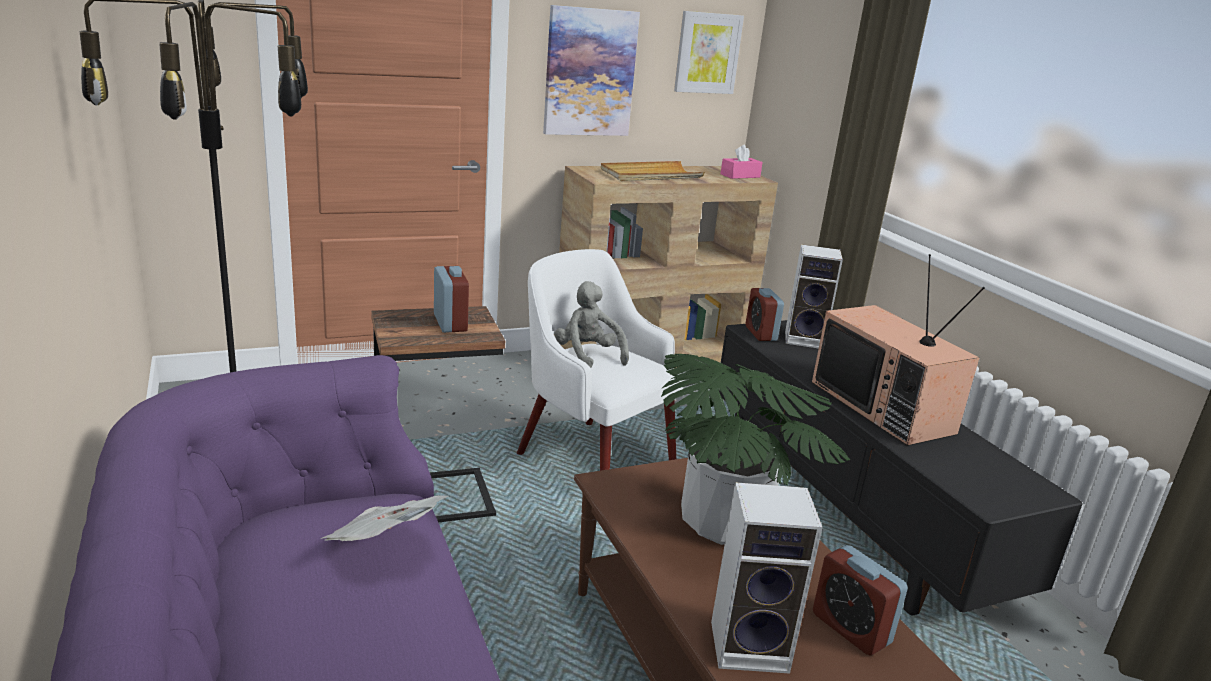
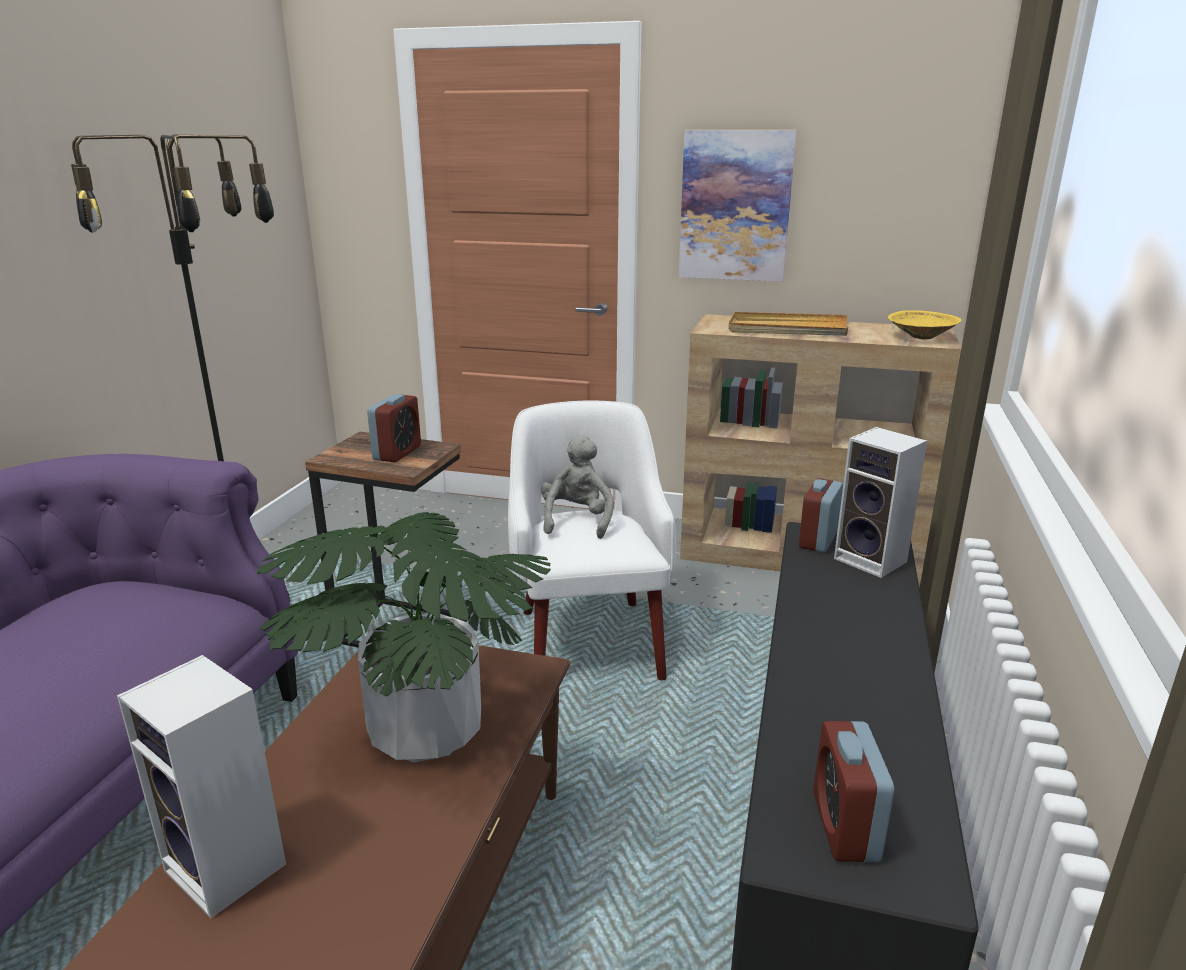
camera: 40 degrees right, 0 degrees up
(385, 544) = (124, 631): newspaper -> none
(707, 53) = (901, 177): picture -> none
(740, 176) = (920, 338): pink tissue box -> yellow bowl
(851, 629) = (352, 911): alarm clock -> alarm clock (845, 826)
(885, 408) = (844, 673): television -> none

